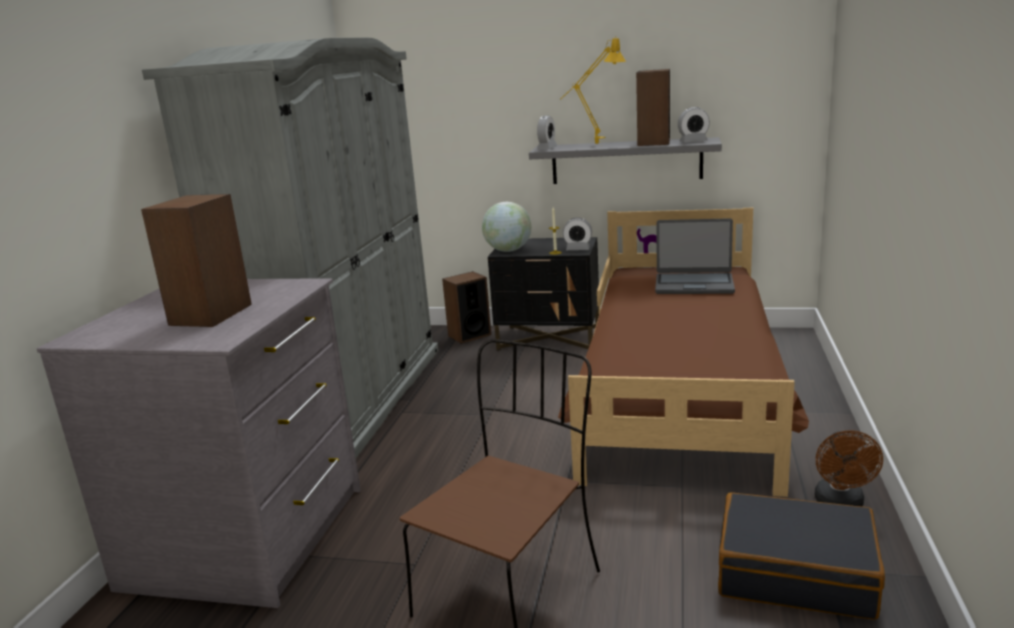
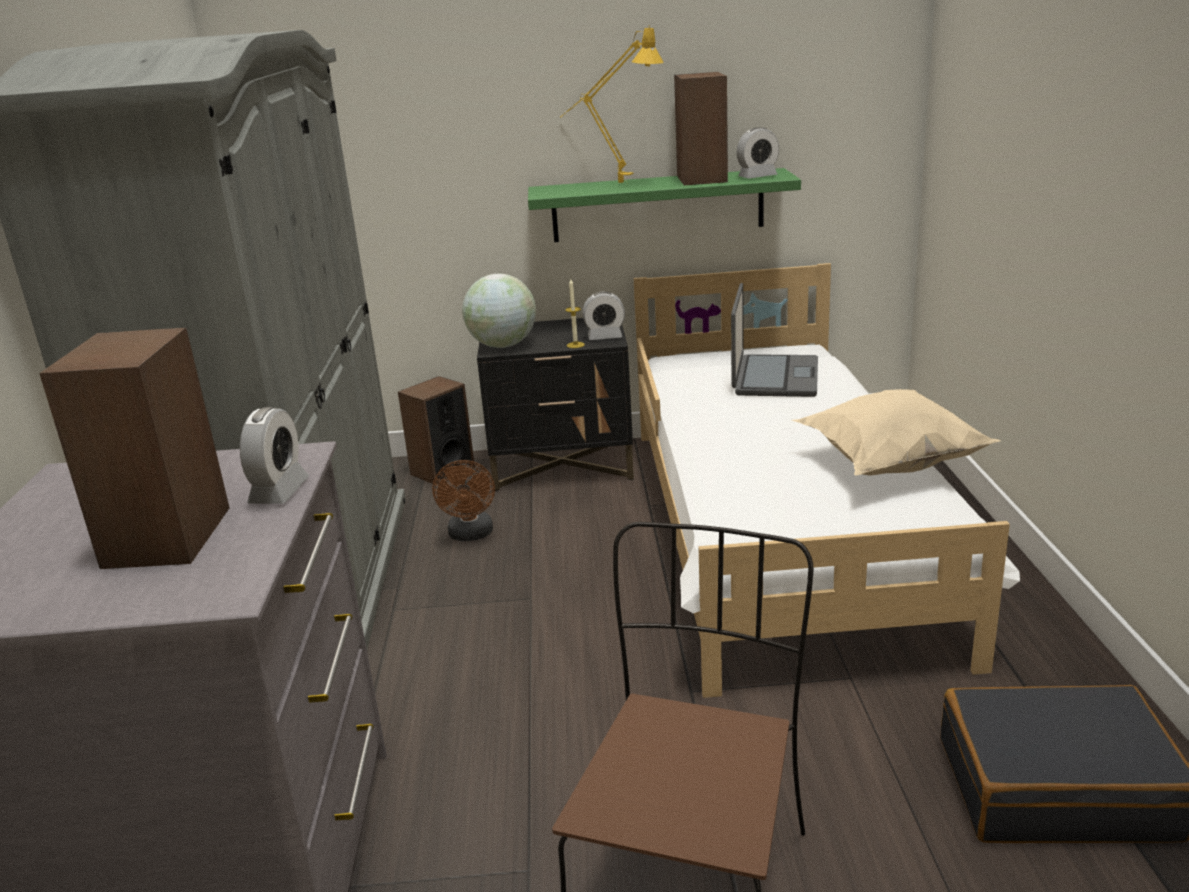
camera: 15 degrees left, 5 degrees up
(547, 148) = (551, 192): alarm clock -> alarm clock (279, 491)
(626, 161) = (657, 205): grey shelf -> green shelf
(680, 392) = (780, 531): brown bed -> white bed
(694, 285) = (774, 378): laptop -> laptop turned 75 degrees counterclockwise
(739, 343) = (888, 466): none -> beige pillow
(841, 504) = (1061, 674): brown fan -> brown fan (471, 535)

